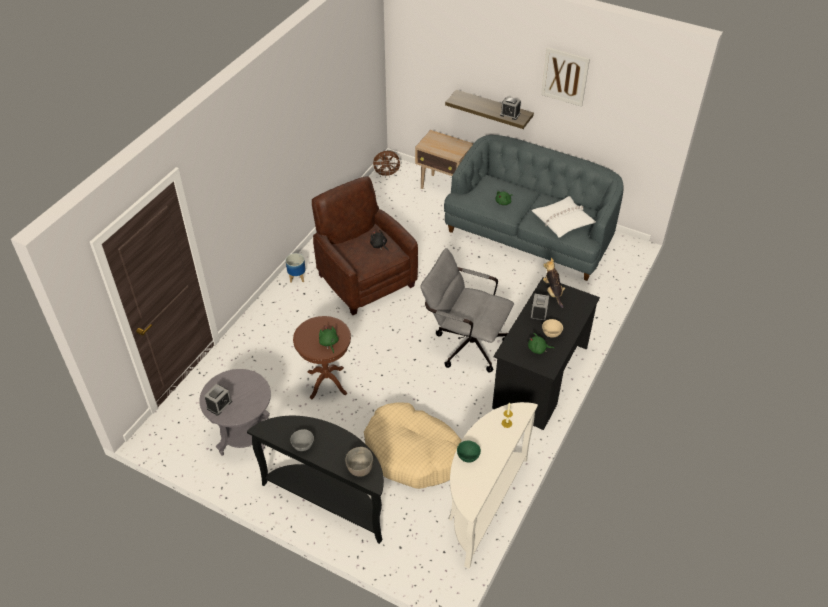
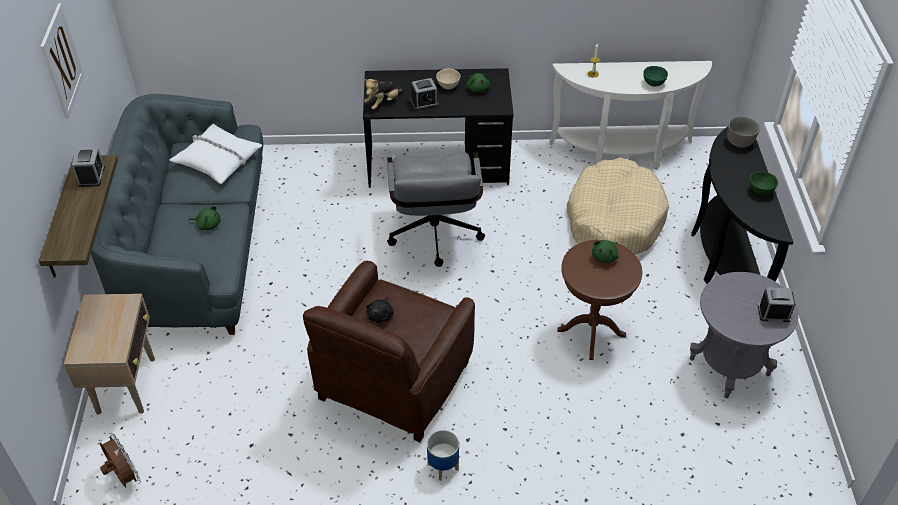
camera: 120 degrees left, 0 degrees up
(303, 445) = (760, 191): grey bowl -> green bowl

